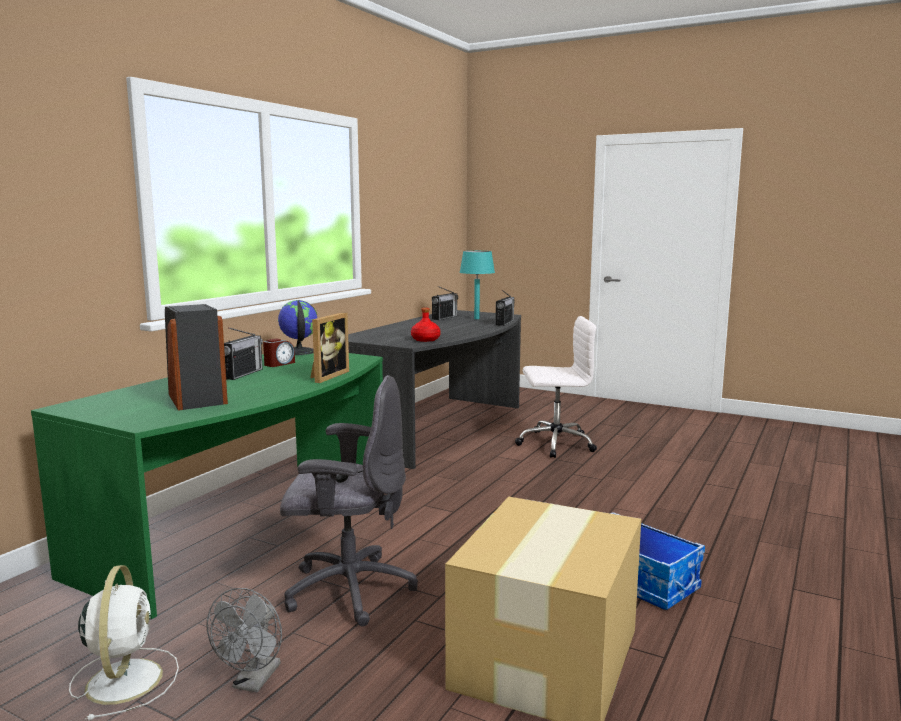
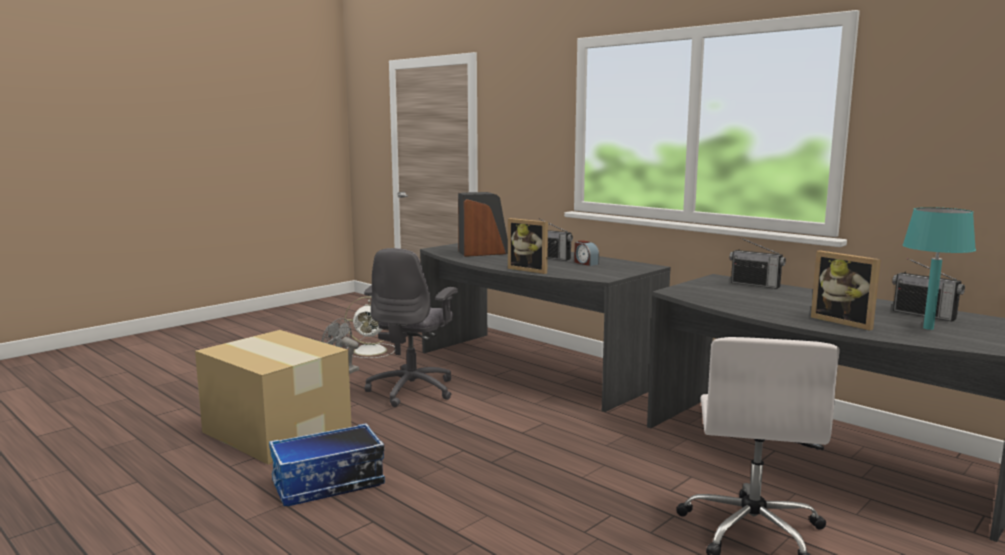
camera: 105 degrees right, 0 degrees up
(250, 527) = (530, 369): green desk -> grey desk
(298, 352) = (639, 267): globe -> none
(426, 340) = (708, 297): red bottle -> none
(475, 325) = (845, 322): none -> picture frame
(504, 323) = (885, 337): radio -> radio (755, 284)

